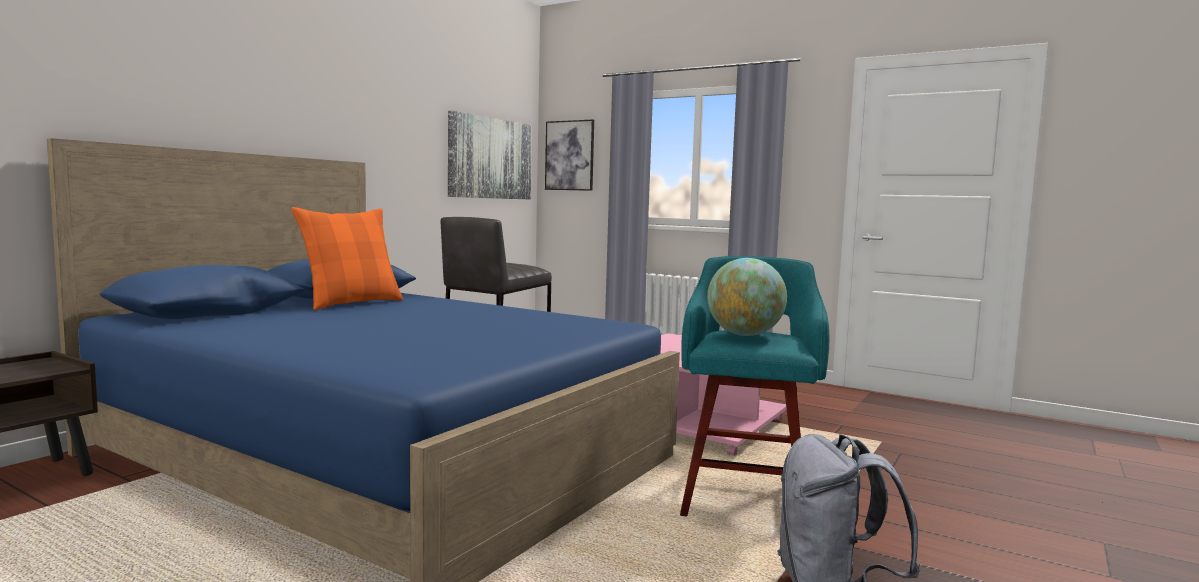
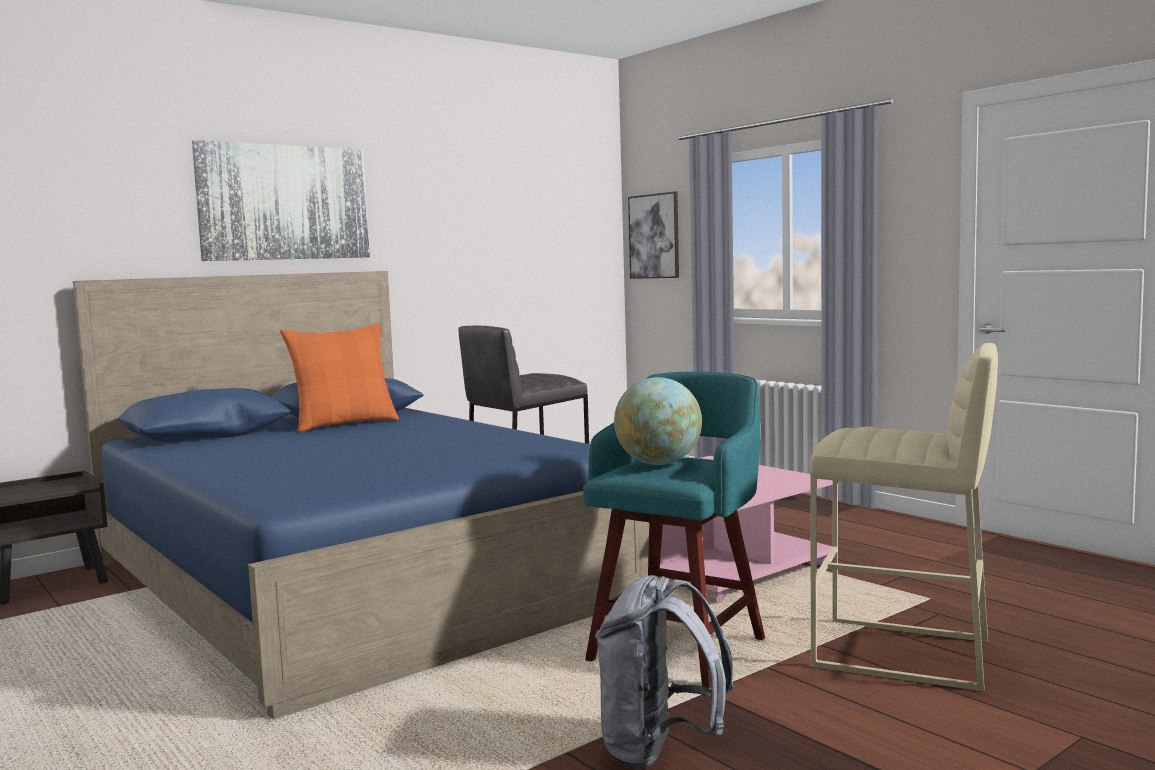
camera: 20 degrees right, 0 degrees up
(490, 158) = (554, 248): picture -> picture (284, 202)
(913, 487) = (903, 654): none -> beige stool

